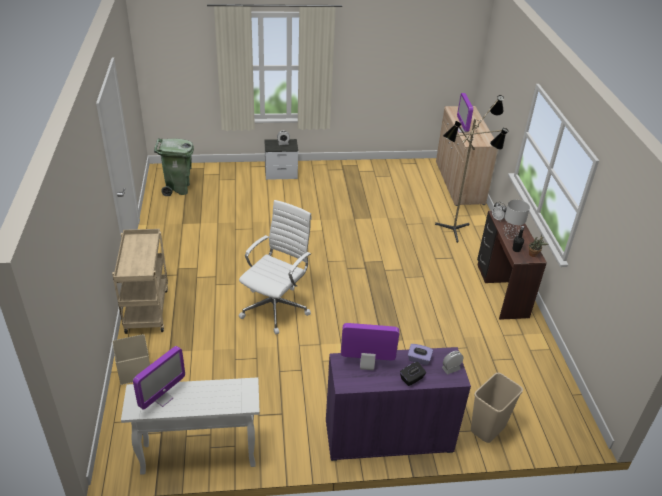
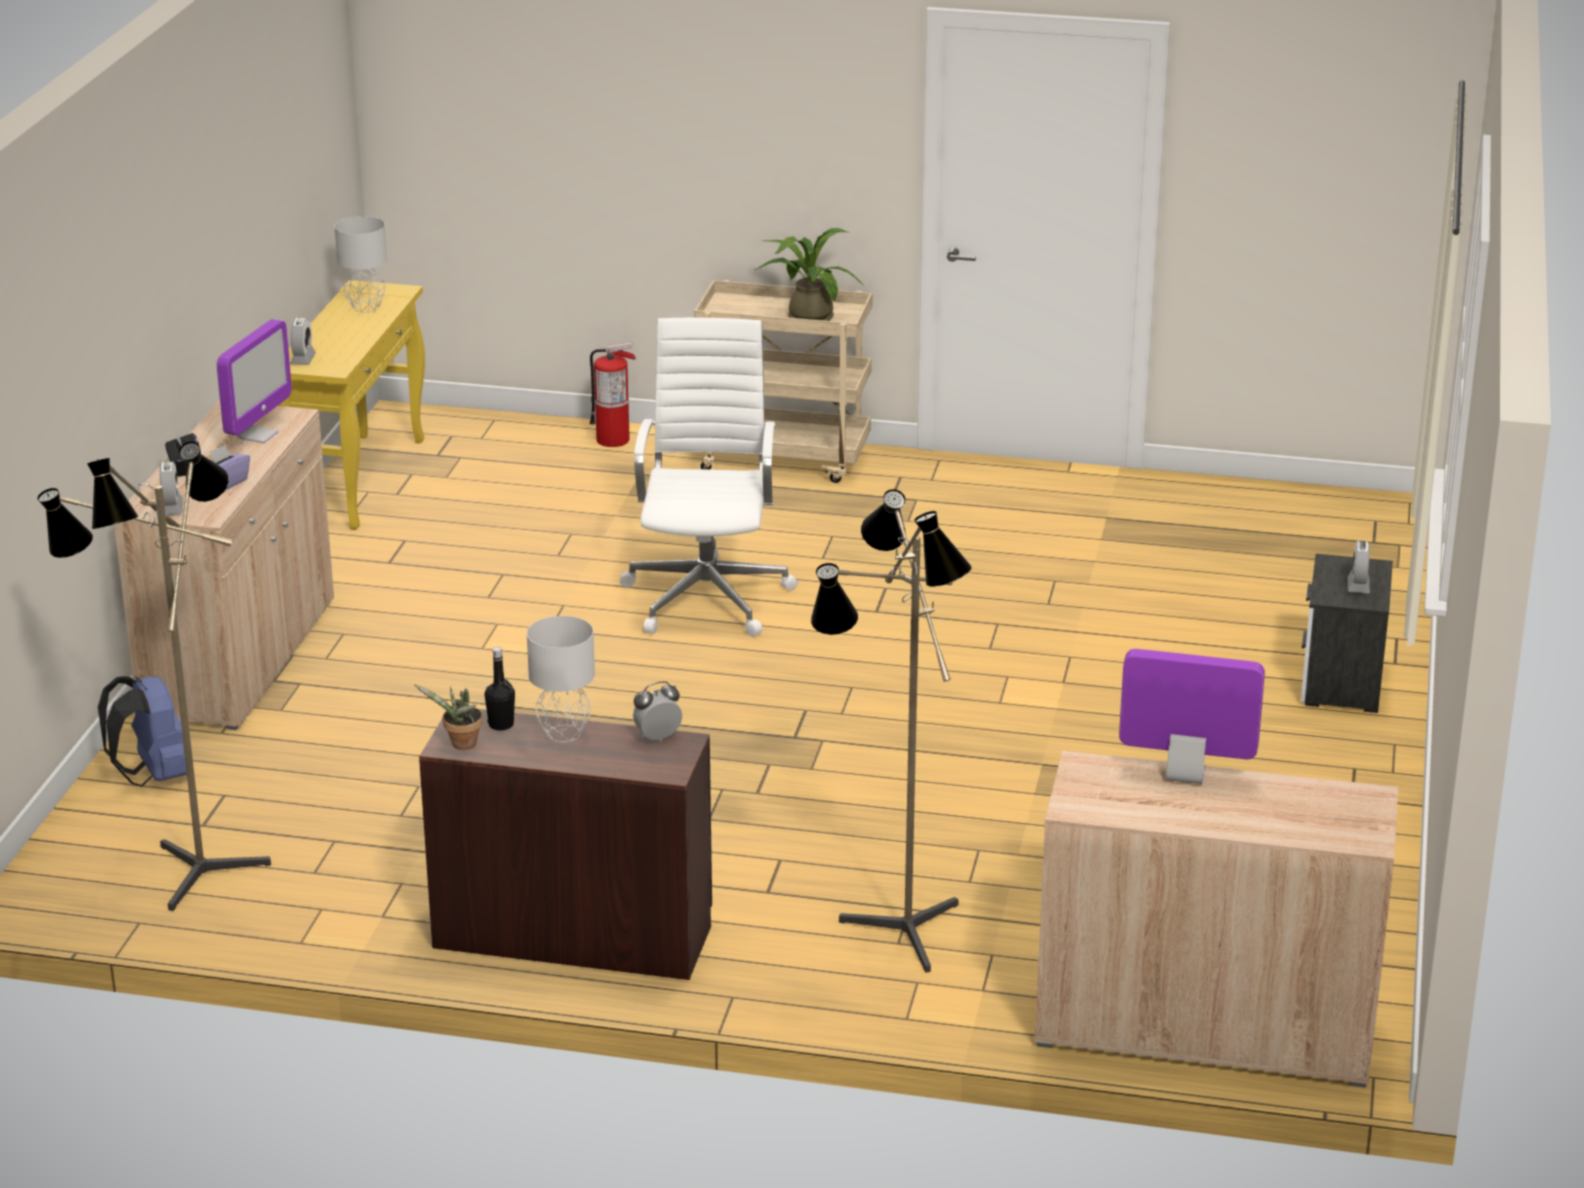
camera: 110 degrees right, 10 degrees down
(133, 369) = (613, 440): beige storage box -> fire extinguisher
(141, 248) = (807, 316): none -> potted plant
(162, 398) = (366, 307): monitor -> grey table lamp
(178, 188) = (1285, 523): green trash can -> none
(198, 456) = (359, 480): white console table -> yellow console table
(240, 402) = (303, 359): none -> alarm clock
(276, 307) = (708, 596): white office chair -> white office chair turned 135 degrees counterclockwise
(388, 436) = (240, 658): purple cabinet -> beige cabinet
(488, 429) = (154, 776): beige trash can -> blue backpack
(537, 393) = (187, 872): none -> floor lamp

